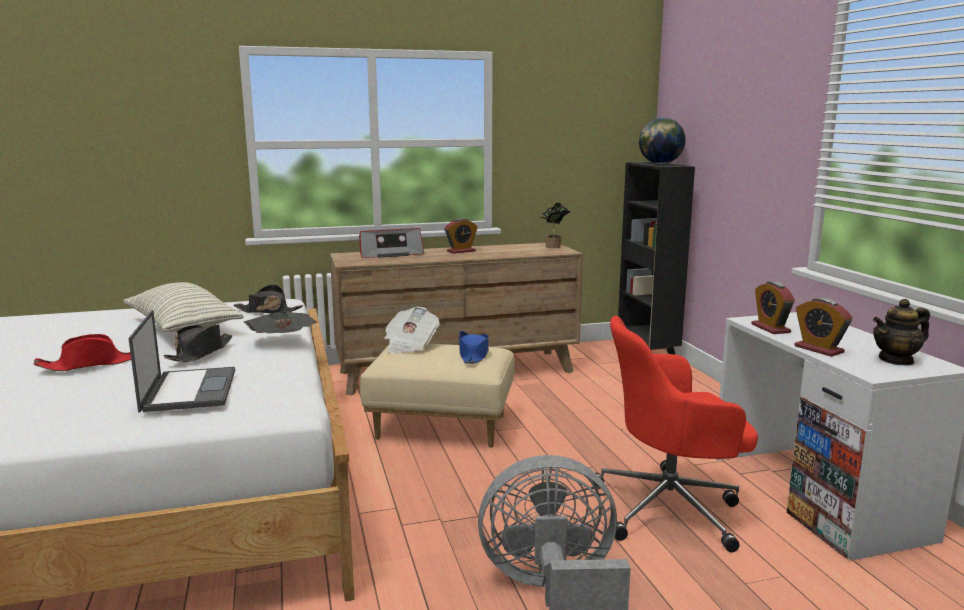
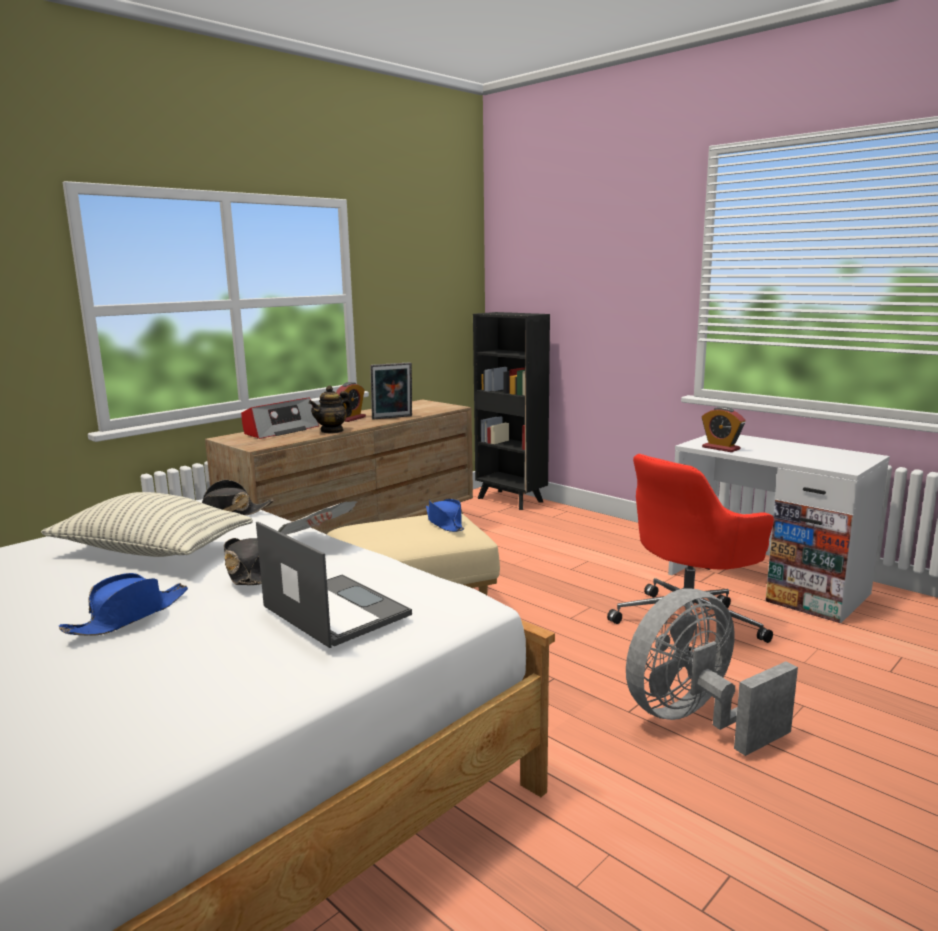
camera: 30 degrees left, 0 degrees up
(91, 364) = (129, 616): red hat -> blue hat
(409, 345) = (366, 527): newspaper -> none
(494, 254) = (392, 418): none -> picture frame
(554, 247) = (432, 404): potted plant -> none
(660, 164) = (511, 313): globe -> none
(818, 349) = (781, 458): alarm clock -> none
(896, 360) = (837, 457): teapot -> teapot (332, 431)

